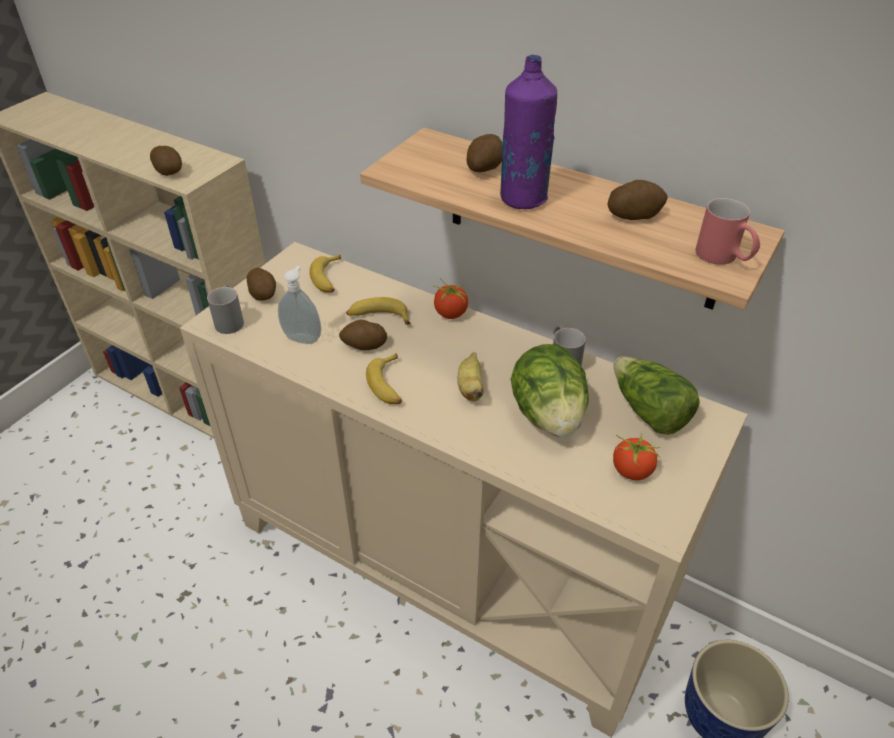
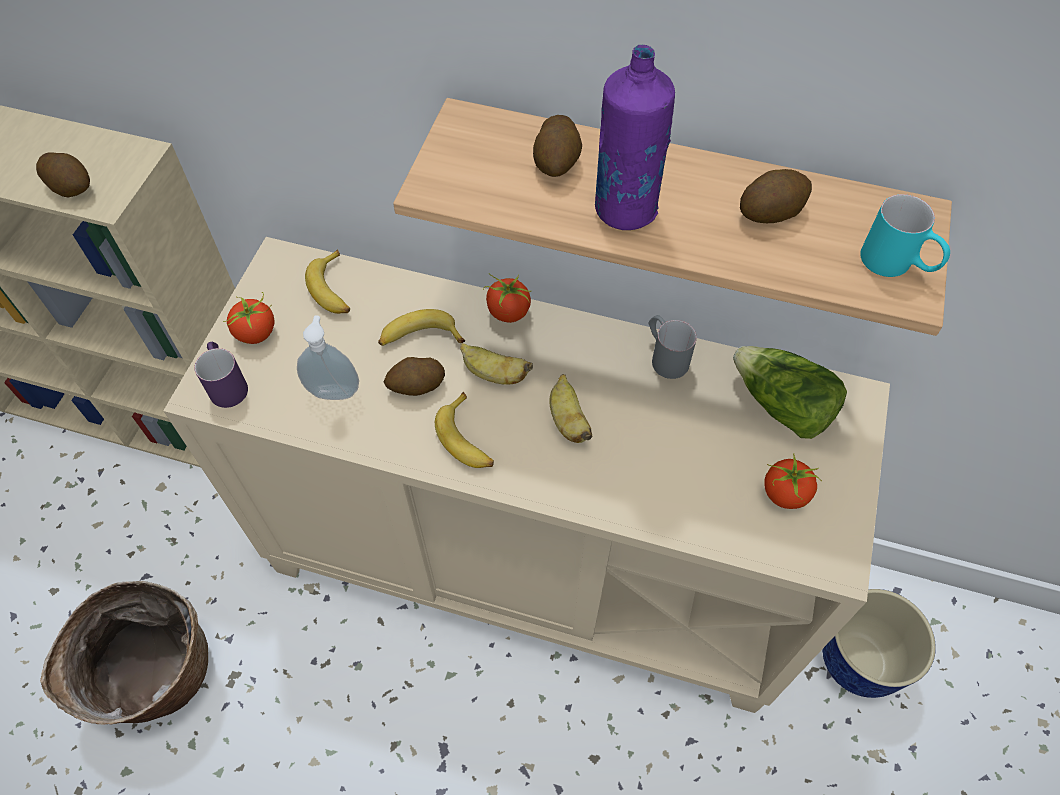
camera: 15 degrees left, 15 degrees up
(127, 580) = (156, 677): none -> basket
(230, 319) = (226, 383): grey mug -> purple mug
(263, 294) = (256, 333): potato -> tomato
(424, 349) = (493, 374): none -> banana
(548, 415) = (670, 438): lettuce -> none
(724, 258) = (897, 265): red mug -> turquoise mug

